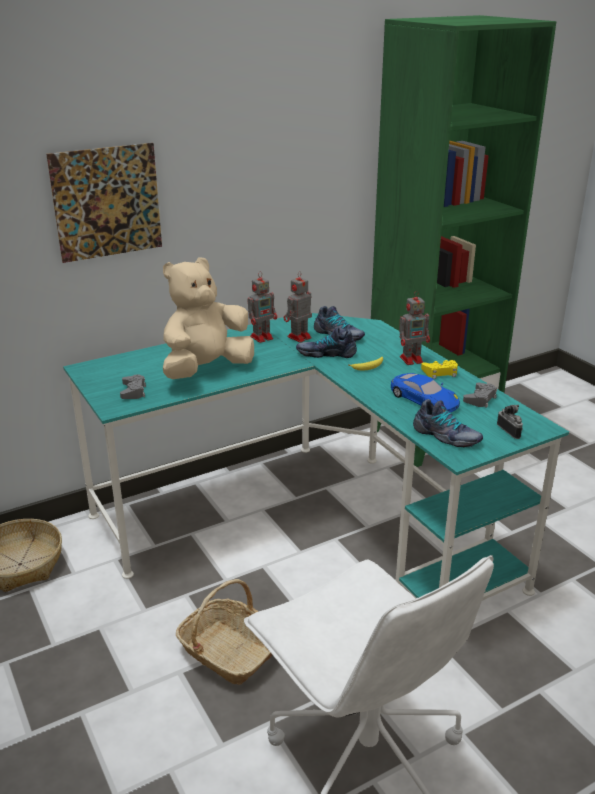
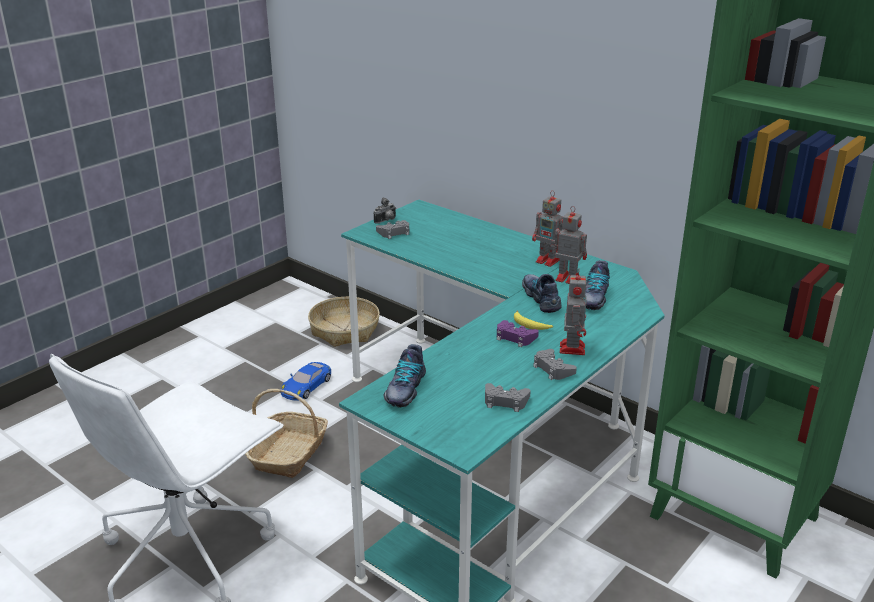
camera: 70 degrees right, 0 degrees up
(107, 202) = (470, 73): picture -> none
(206, 370) = (456, 251): beige plush toy -> none
(385, 376) = (515, 337): none -> purple game controller
(412, 359) = (572, 348): toy robot -> toy robot turned 135 degrees counterclockwise
(424, 399) = (477, 366): blue toy car -> blue toy car (306, 386)
(440, 372) = (553, 369): yellow game controller -> grey game controller
(511, 430) = (442, 428): camera -> camera (386, 221)

